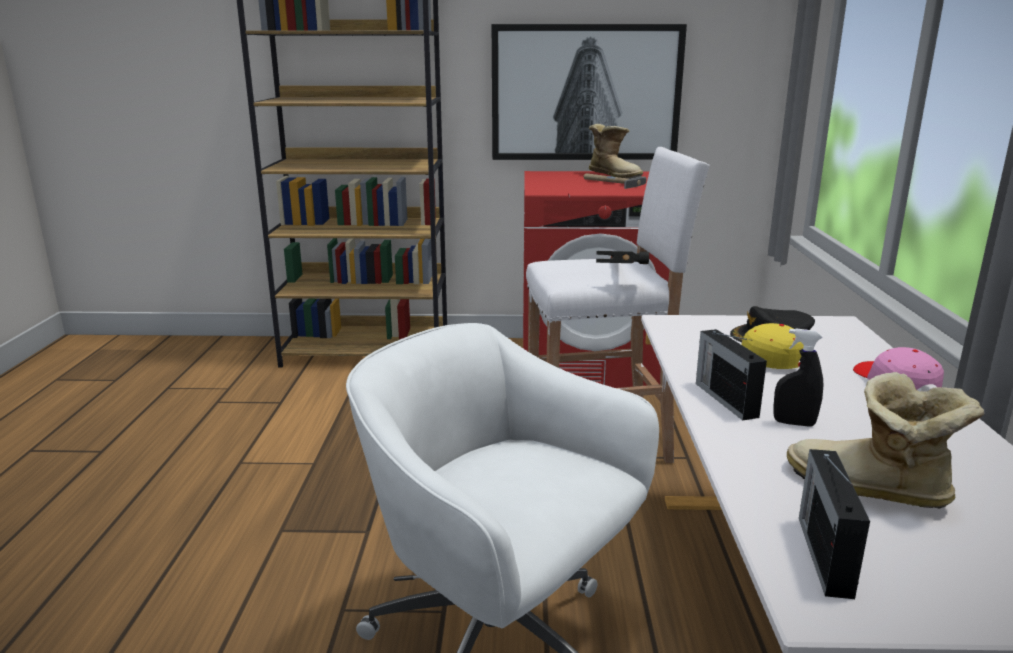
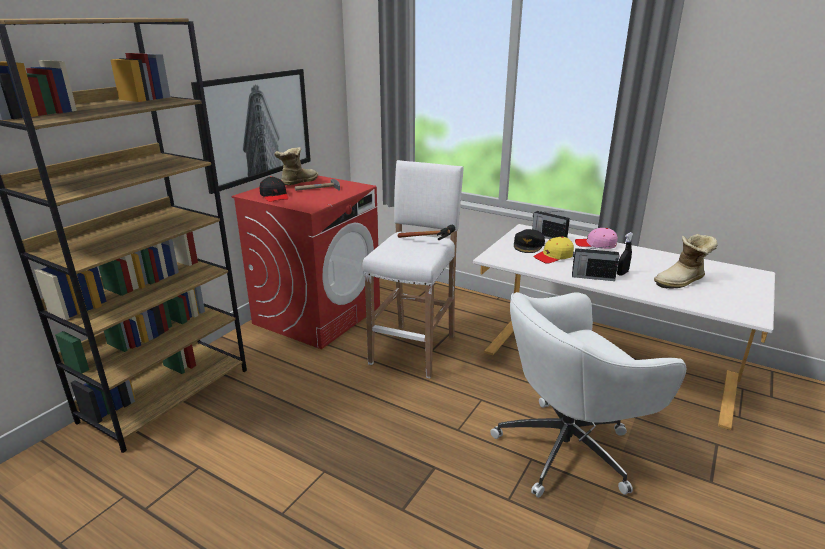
camera: 60 degrees left, 5 degrees up
(553, 178) = (274, 196): none -> black cap
(614, 175) = (297, 182): boot -> boot turned 45 degrees counterclockwise
(824, 554) = (722, 304): radio -> radio (548, 237)

